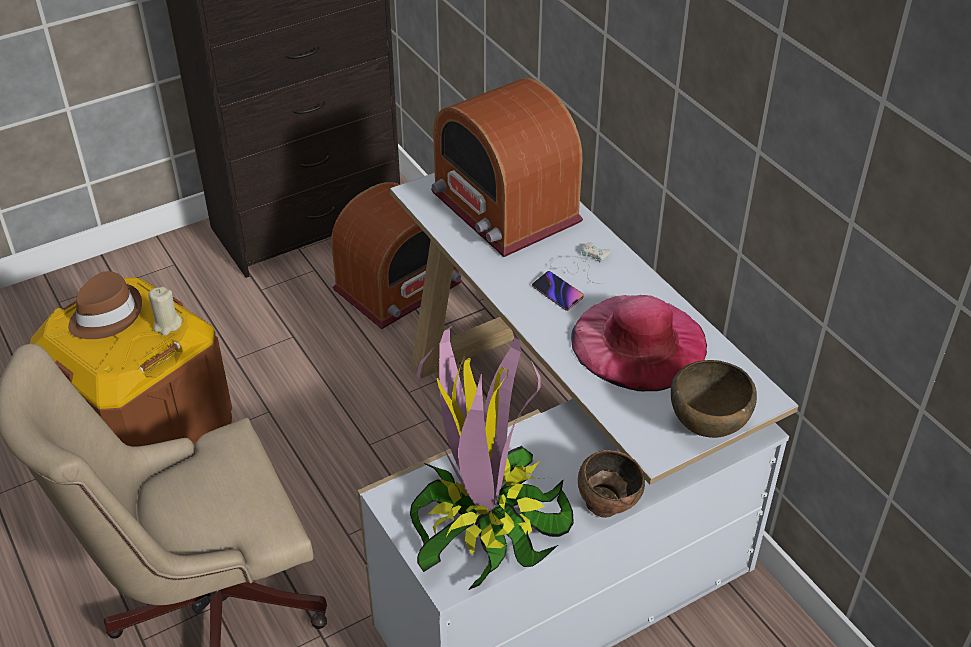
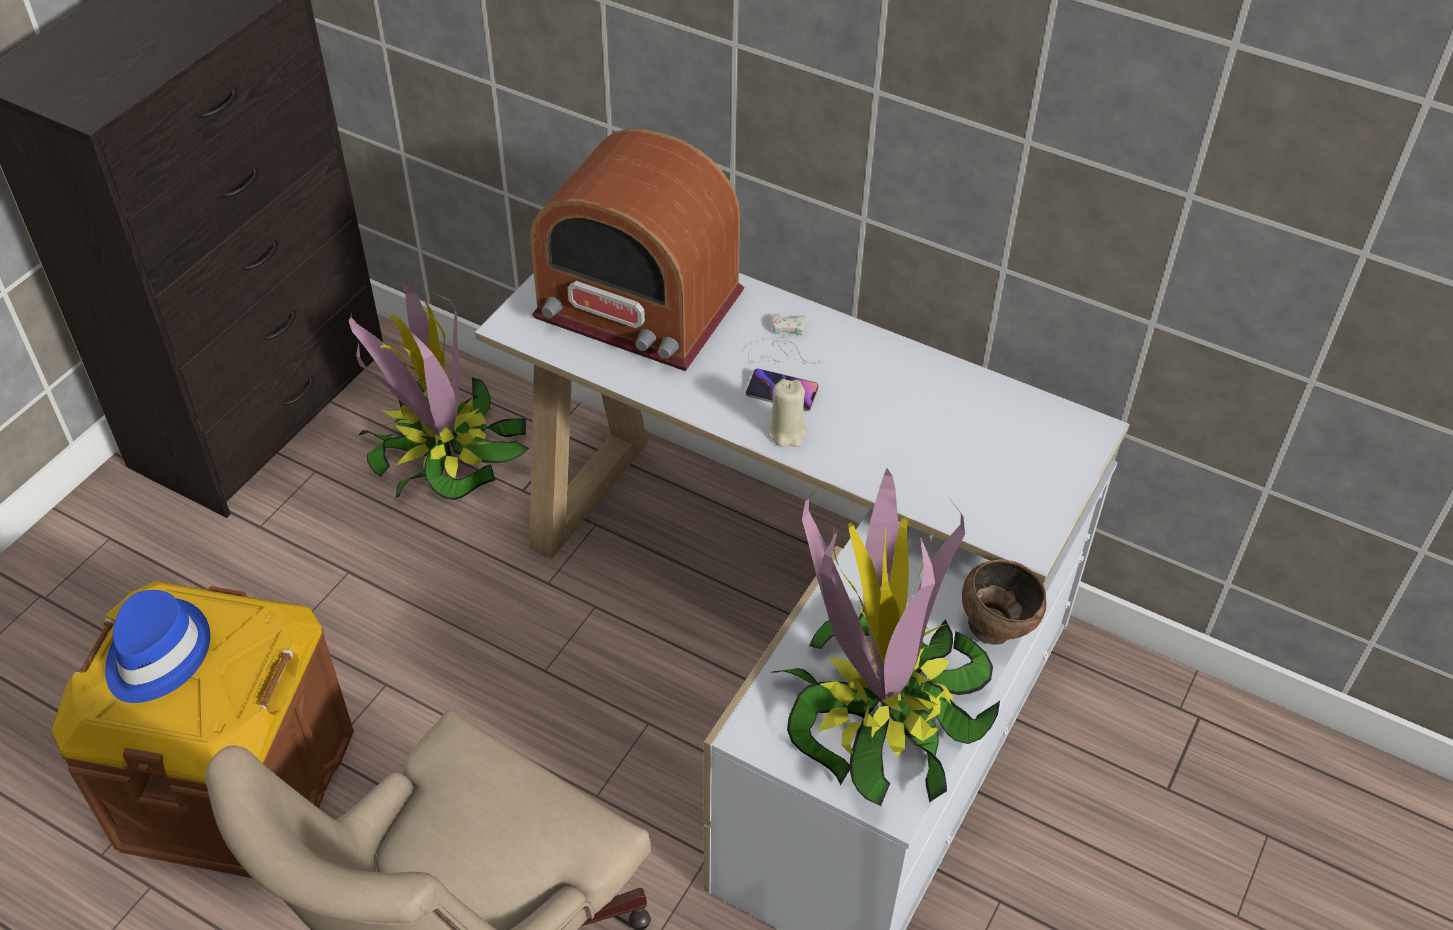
camera: 30 degrees left, 5 degrees up
(106, 315) = (156, 654): brown hat -> blue hat
(167, 325) = (257, 632): beige candle -> beige candle (787, 432)
(398, 287) = (442, 451): radio -> potted plant
(639, 342) = (915, 417): pink hat -> none
(708, 428) = (1060, 489): brown bowl -> none

